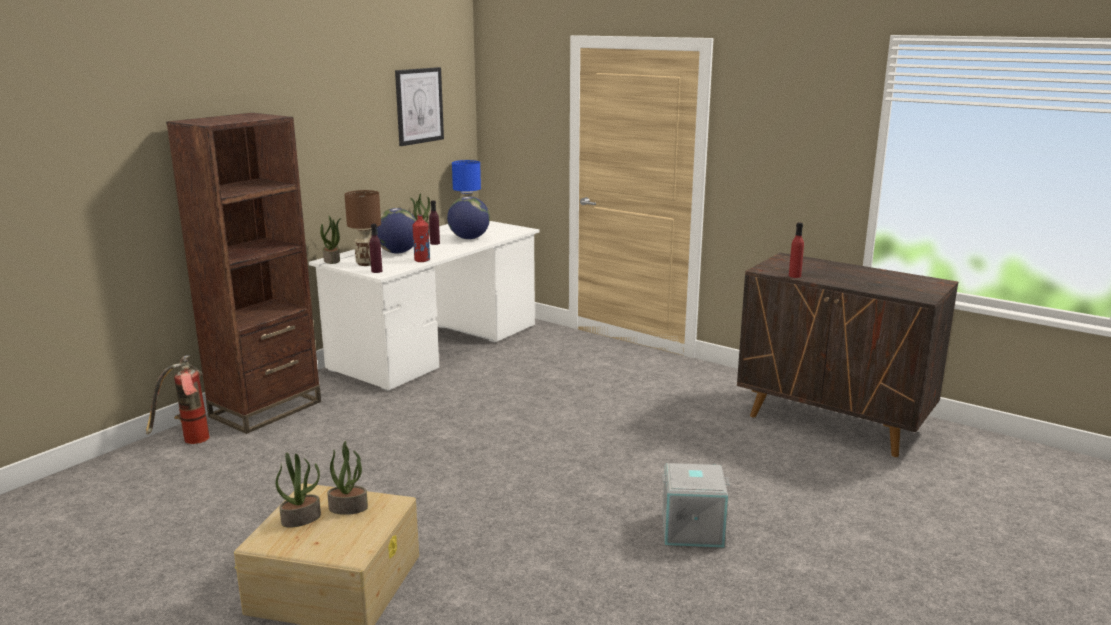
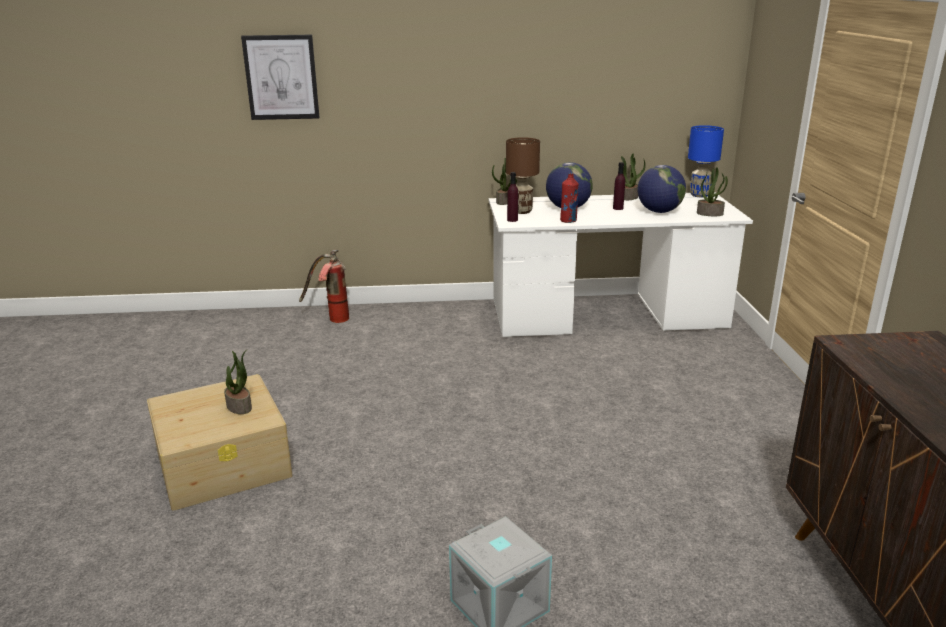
camera: 50 degrees right, 5 degrees up
(266, 409) = (407, 316): brown bookcase -> none
(301, 518) = (207, 398): potted plant -> potted plant (710, 213)
(419, 106) = (655, 58): picture -> picture (281, 77)
(794, 276) = (867, 367): red bottle -> none

